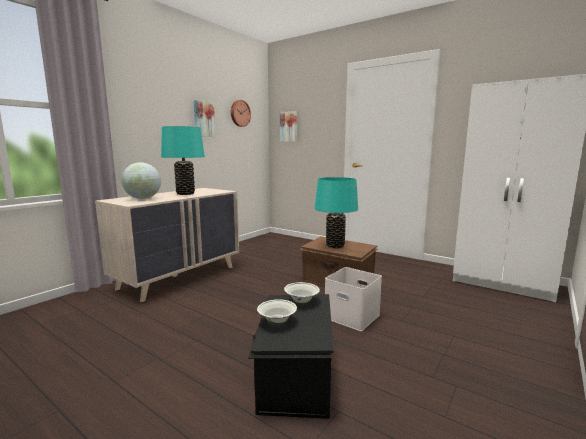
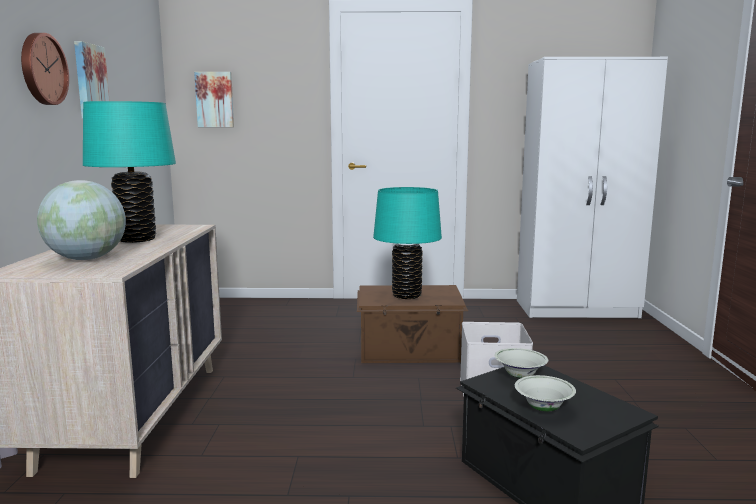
camera: 35 degrees left, 0 degrees up
(240, 113) = (133, 71): wall clock -> wall clock (42, 69)

